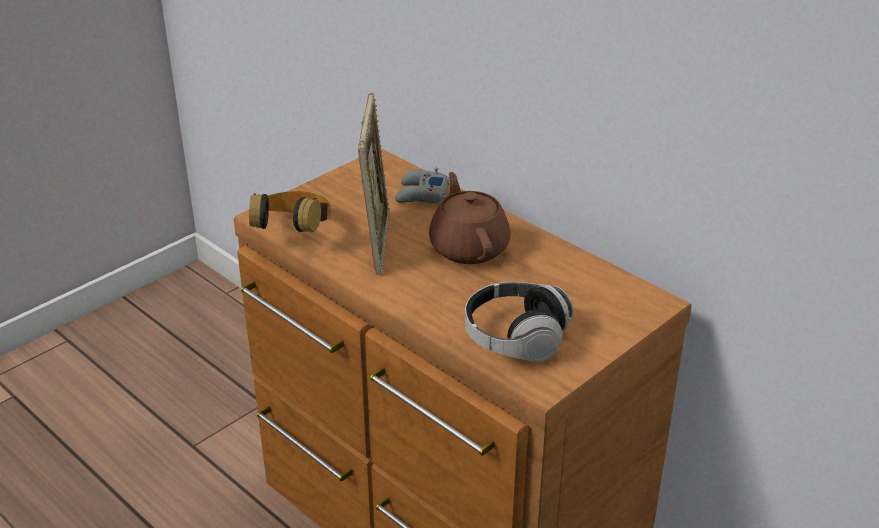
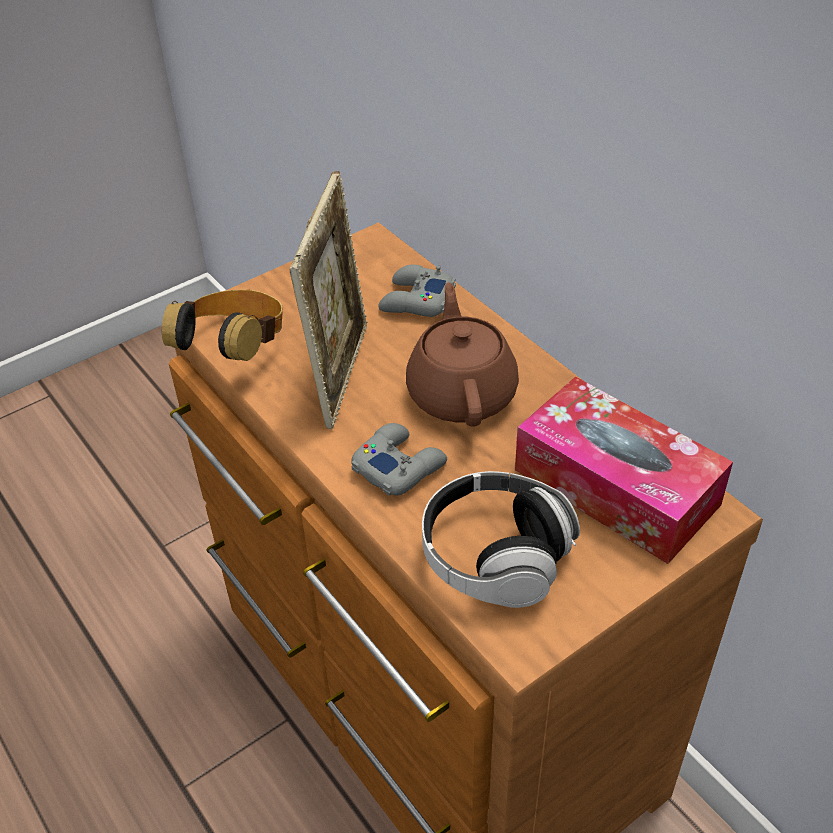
camera: 10 degrees right, 10 degrees up
(434, 293) = (399, 466): none -> grey game controller
(589, 293) = (616, 487): none -> tissue box

